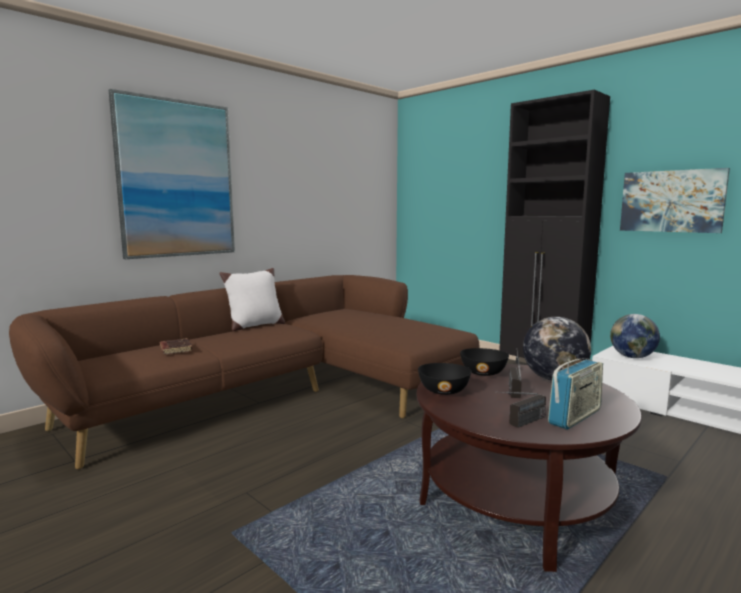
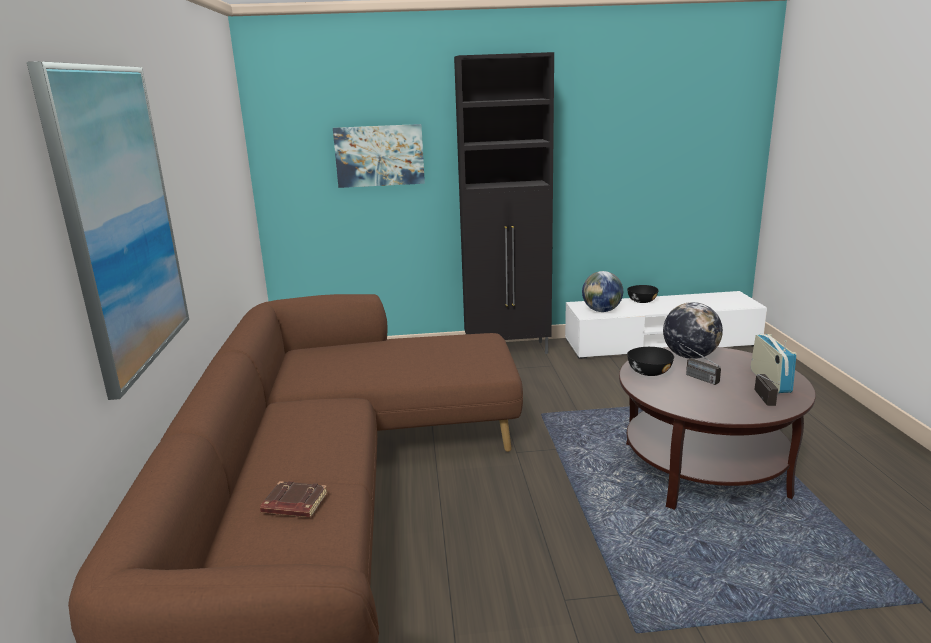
camera: 50 degrees left, 10 degrees up
(254, 326) = (261, 423): white pillow -> none
(444, 391) = (677, 401): black bowl -> black bowl (642, 301)
(671, 201) = (604, 161): picture -> picture (379, 155)

